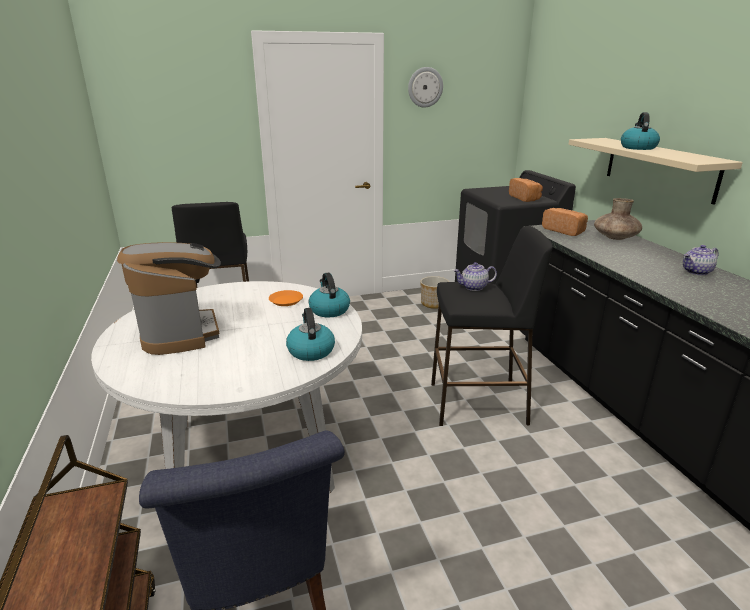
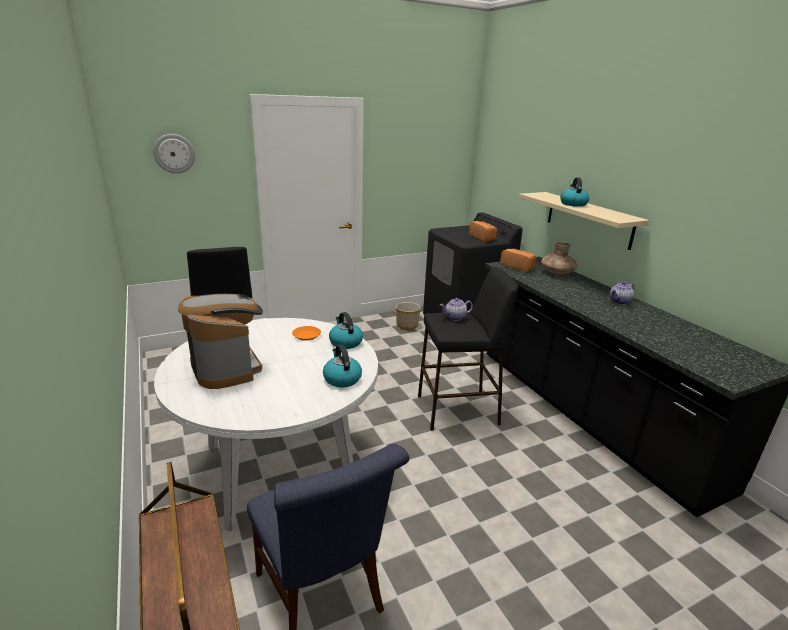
camera: 10 degrees left, 0 degrees up
(425, 87) = (397, 143): wall clock -> wall clock (174, 153)

